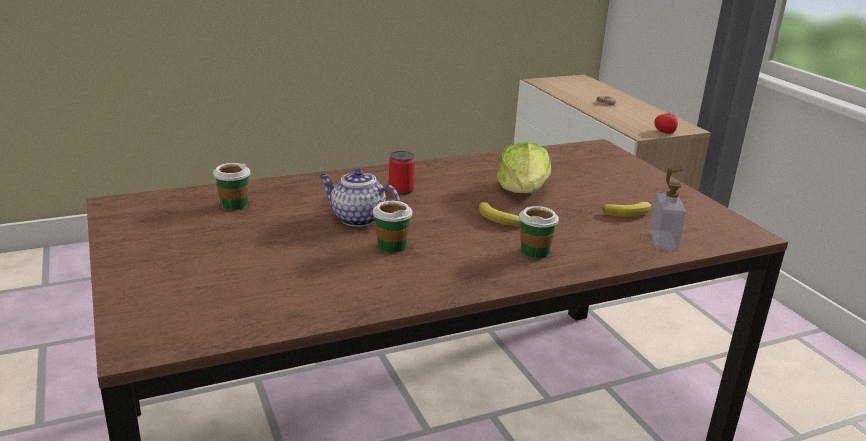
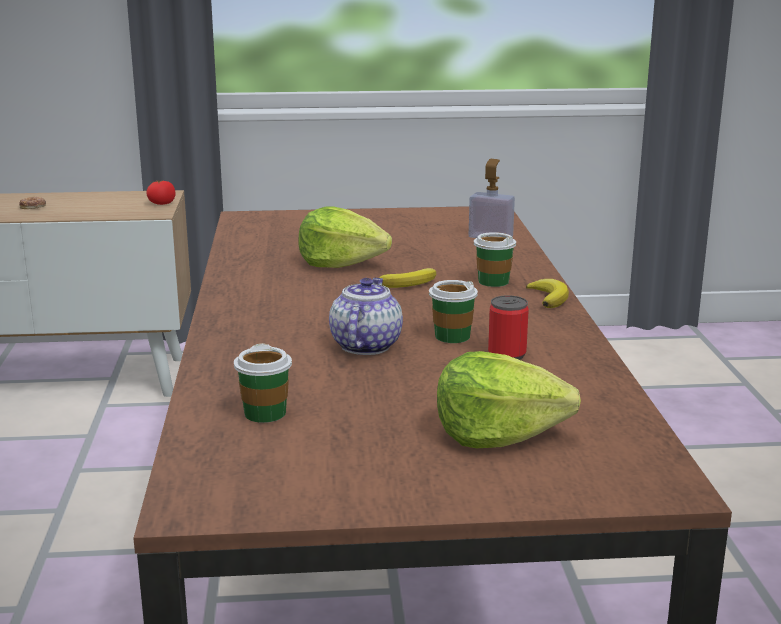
camera: 70 degrees left, 5 degrees down
(216, 277) = (497, 434): none -> lettuce
(356, 218) = (365, 345): teapot -> teapot turned 150 degrees clockwise
(401, 190) = (294, 314): can -> can (507, 354)
(629, 212) = (424, 236): banana -> banana (549, 297)

